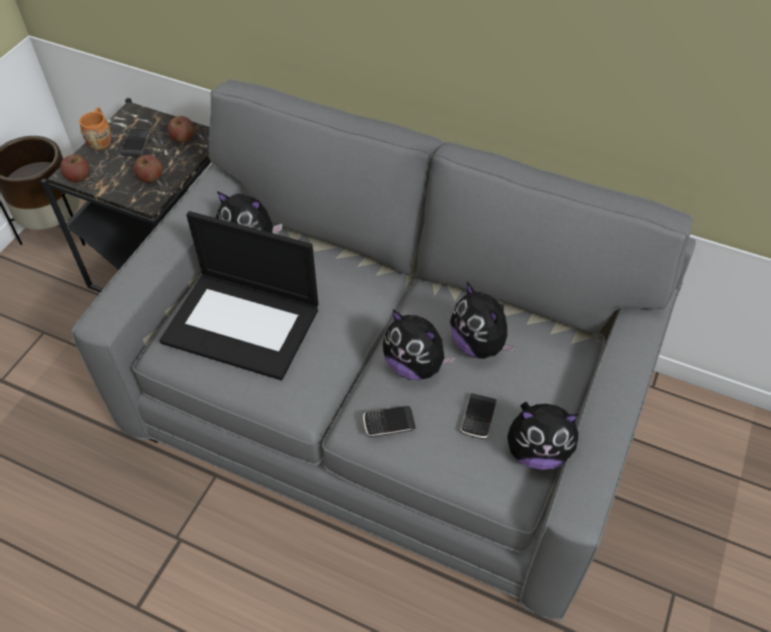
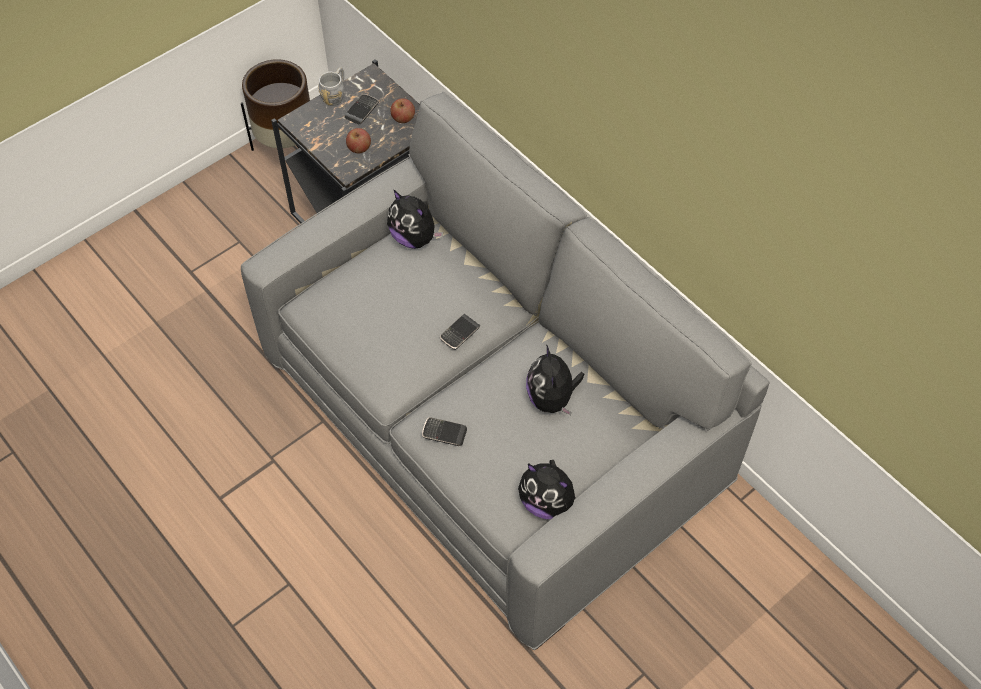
camera: 25 degrees right, 5 degrees up
(78, 177) = (302, 127): apple -> none
(101, 139) = (335, 95): orange mug -> grey mug
(244, 324) = (374, 308): laptop -> none
(415, 365) = (490, 395): plush toy -> none
(478, 417) = (515, 457): phone -> phone (460, 333)

